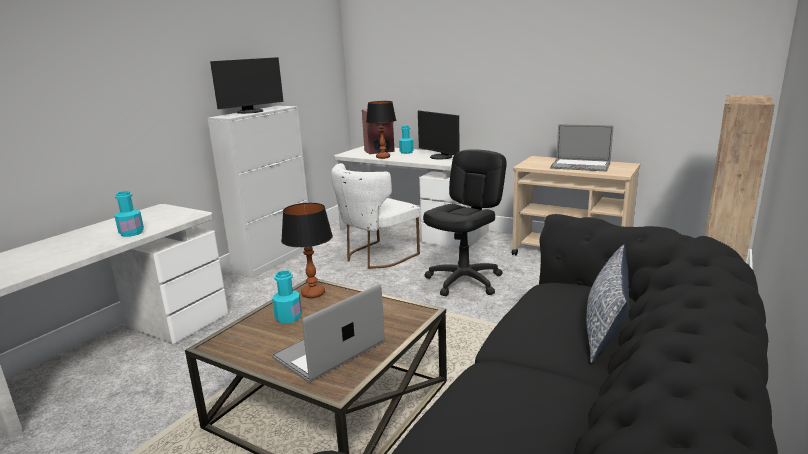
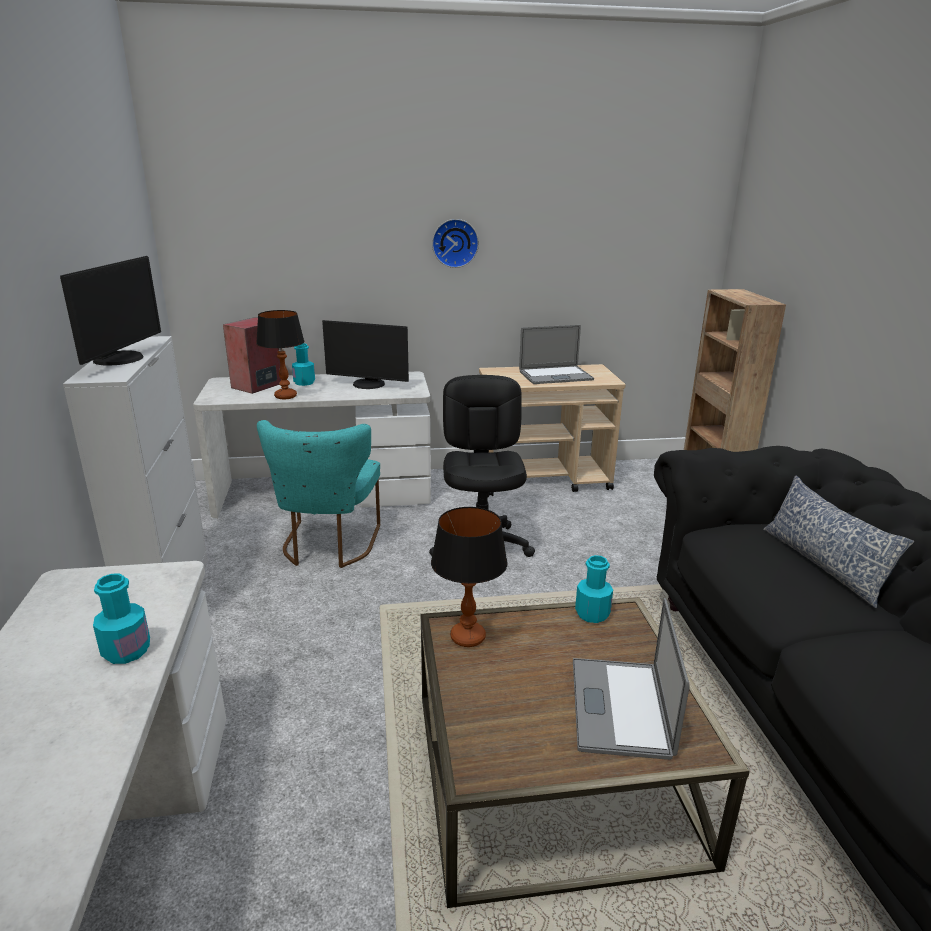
camera: 40 degrees left, 5 degrees up
(288, 317) = (498, 685): turquoise bottle -> turquoise bottle (592, 614)
(376, 257) = (328, 546): white chair -> turquoise chair
(518, 58) = (454, 243): none -> wall clock

